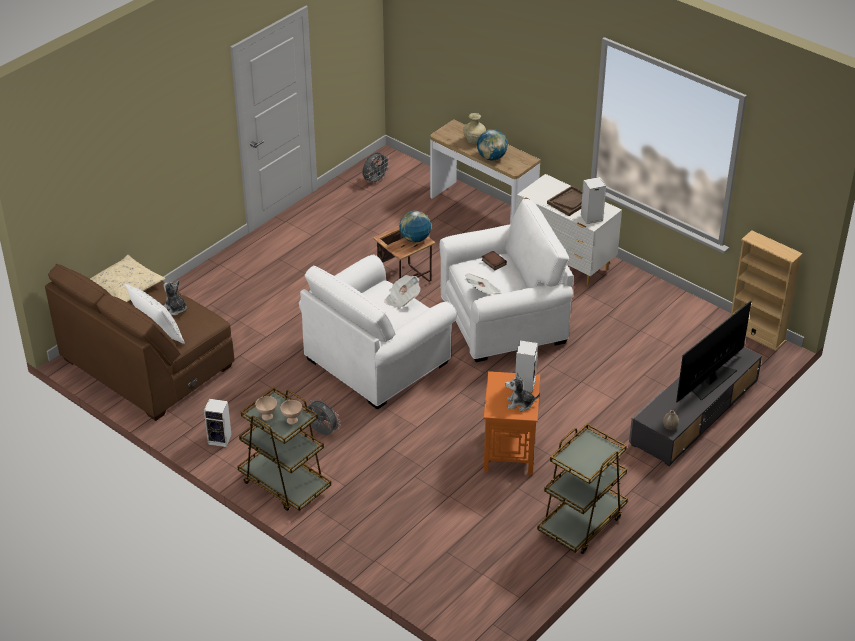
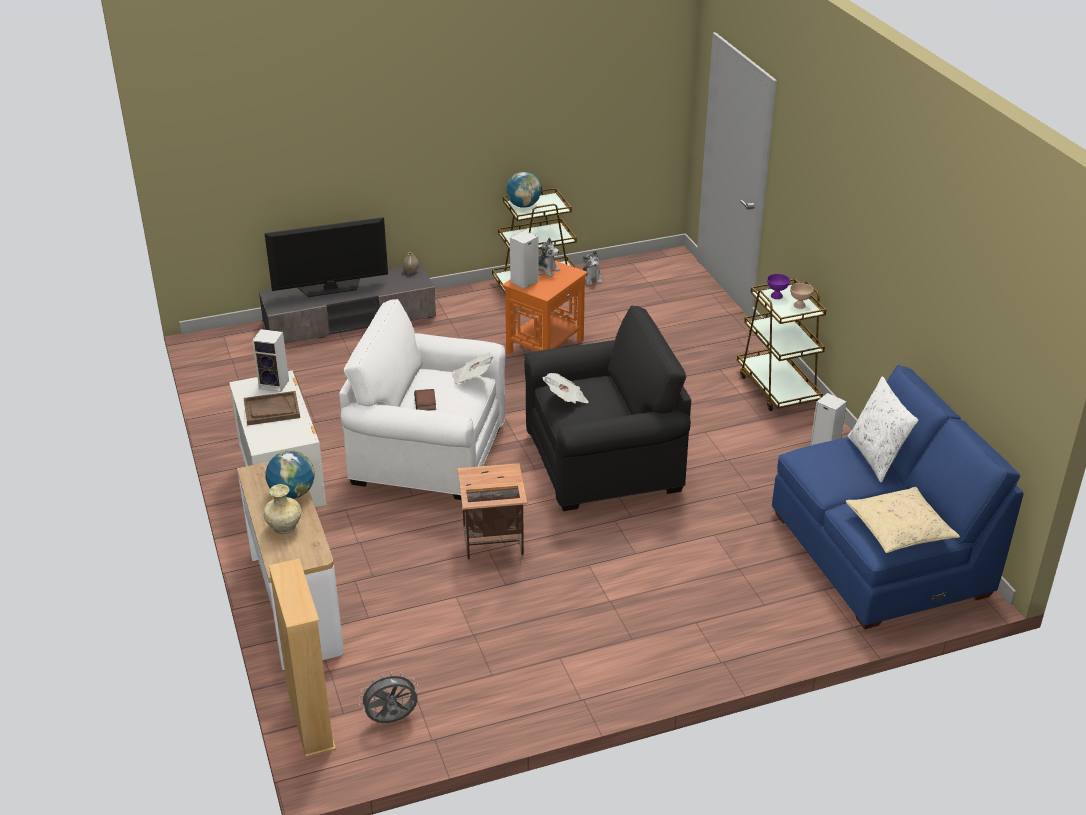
camera: 150 degrees left, 5 degrees down
(148, 363) = (878, 554): brown sofa -> blue sofa
(175, 309) = (842, 480): plush toy -> plush toy (591, 278)
(292, 420) = (776, 296): beige bowl -> purple bowl
(322, 432) = (712, 417): grey fan -> none
(377, 361) = (603, 463): white armchair -> black armchair
(415, 239) = (477, 480): globe -> globe (523, 205)
(756, 334) = (203, 356): beige bookcase -> beige bookcase (311, 721)

